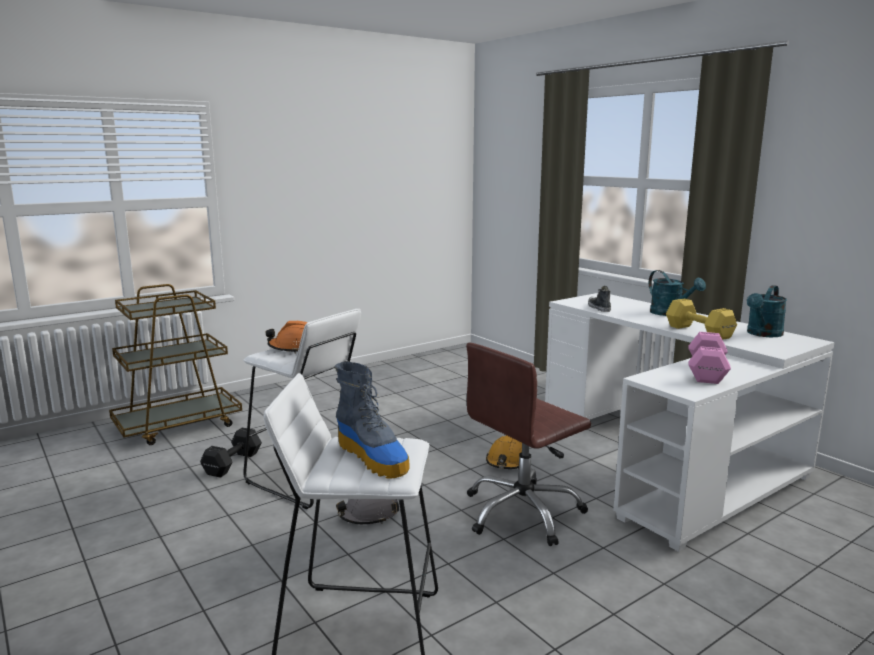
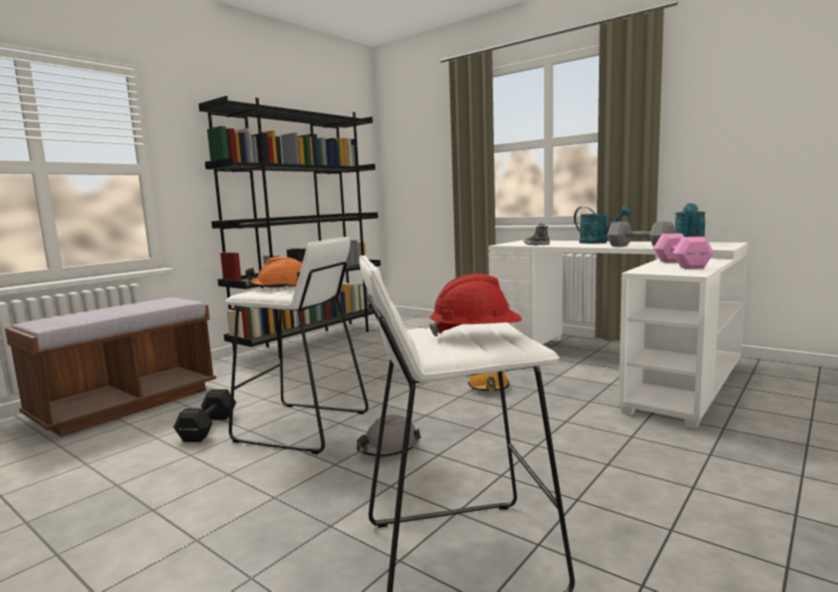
camera: 15 degrees left, 5 degrees down
(178, 425) = (126, 404): brown cart -> brown bench
(373, 372) = (312, 341): none -> black bookcase
(373, 458) = (476, 335): boot -> red hard hat
(523, 513) = (537, 422): brown office chair -> none
(698, 331) = (639, 246): yellow dumbbell -> grey dumbbell

